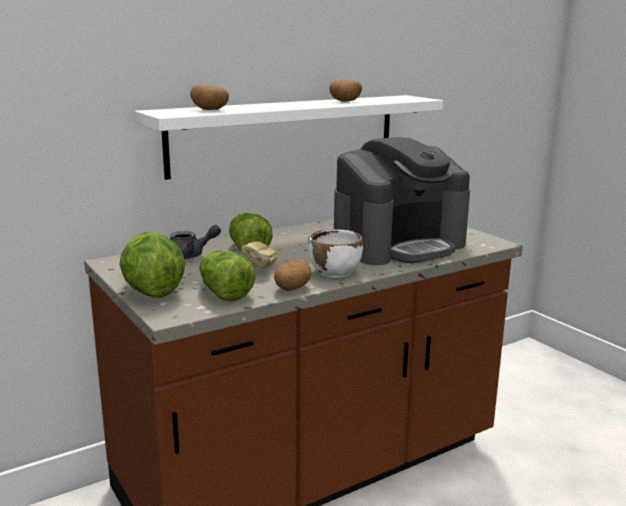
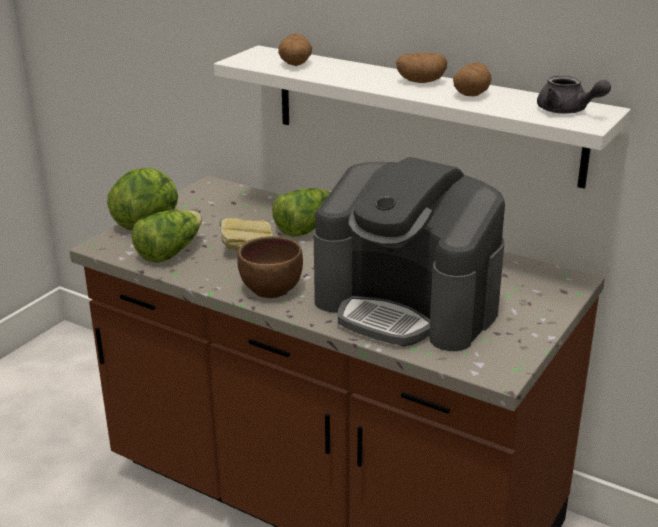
camera: 65 degrees right, 10 degrees up
(190, 255) = (257, 210): grey teapot -> grey teapot (567, 111)
(292, 288) = (204, 279): potato -> potato (420, 82)
(335, 272) = (271, 289): white bowl -> brown bowl

